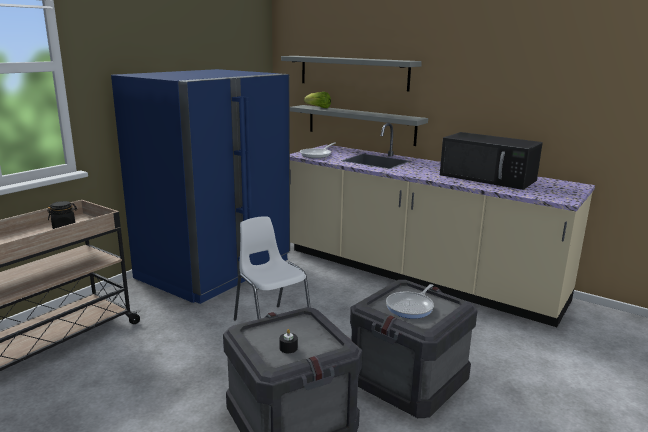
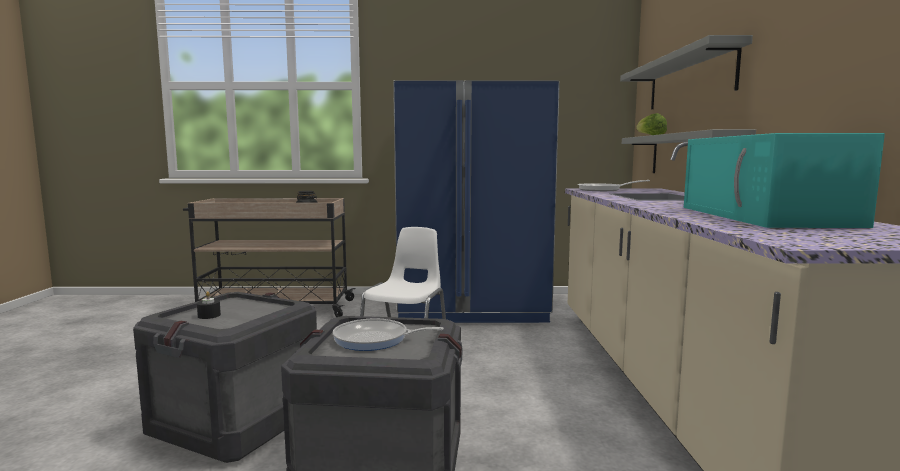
camera: 55 degrees right, 10 degrees down
(489, 178) = (765, 216): black microwave -> turquoise microwave

